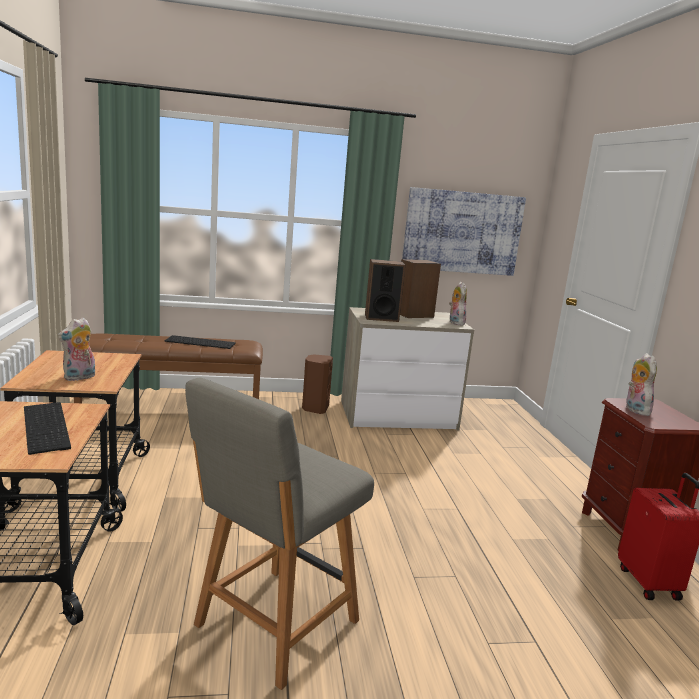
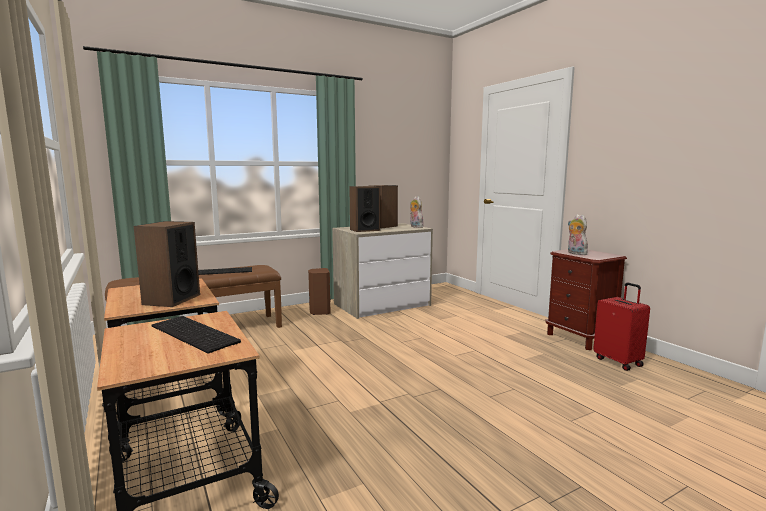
camera: 20 degrees left, 5 degrees down
(79, 377) = (171, 299): plush toy -> speaker
(273, 626) = (429, 455): grey chair -> none
(461, 232) = (399, 164): picture -> none

